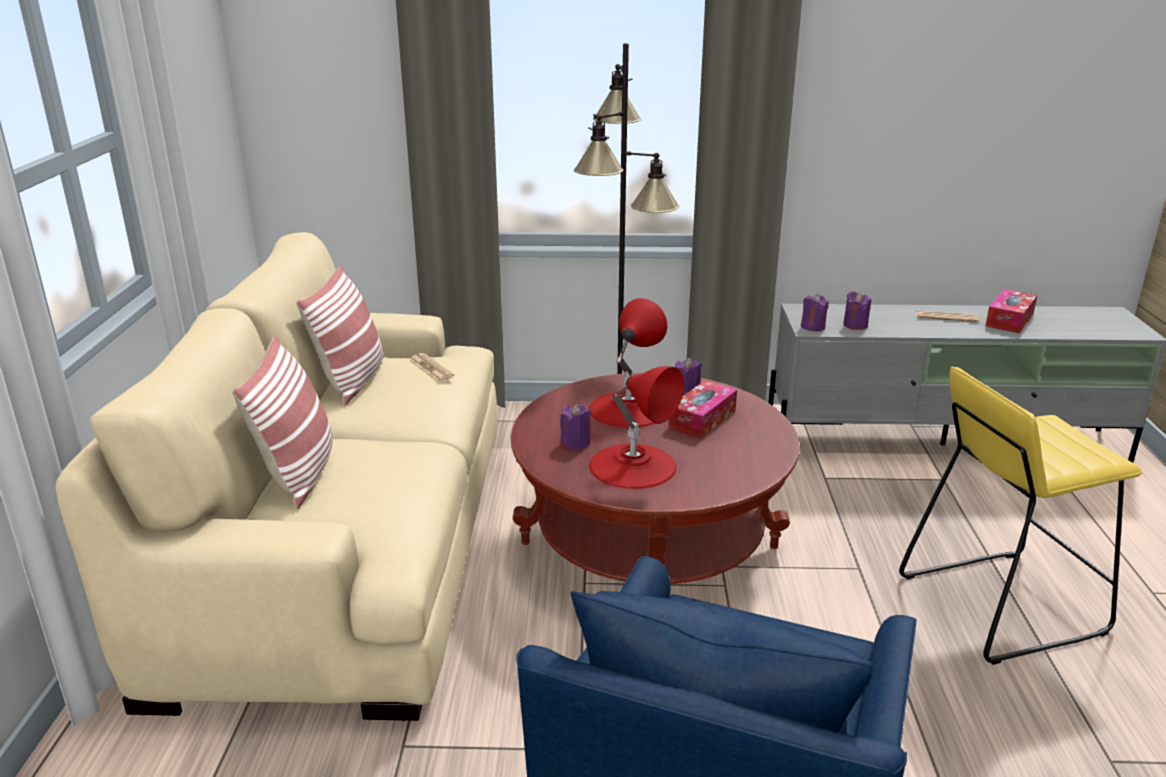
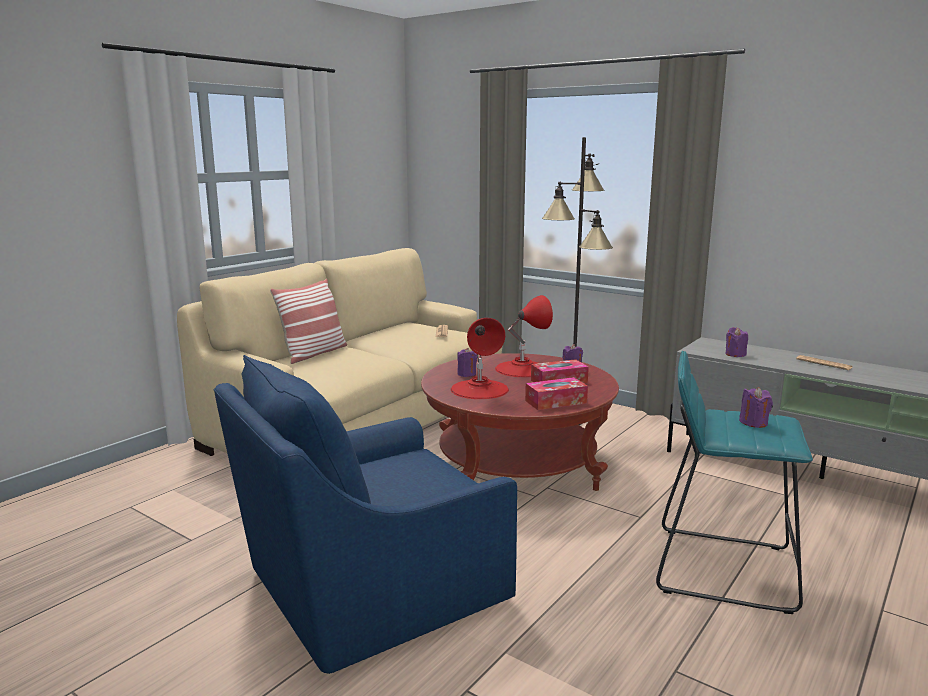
camera: 35 degrees right, 10 degrees down
(352, 380) = (396, 329): pillow -> none
(812, 327) = (699, 349): purple candle -> purple candle (753, 423)
(1000, 603) = (723, 568): yellow stool -> turquoise stool
(1009, 320) = (881, 374): tissue box -> tissue box (556, 402)

